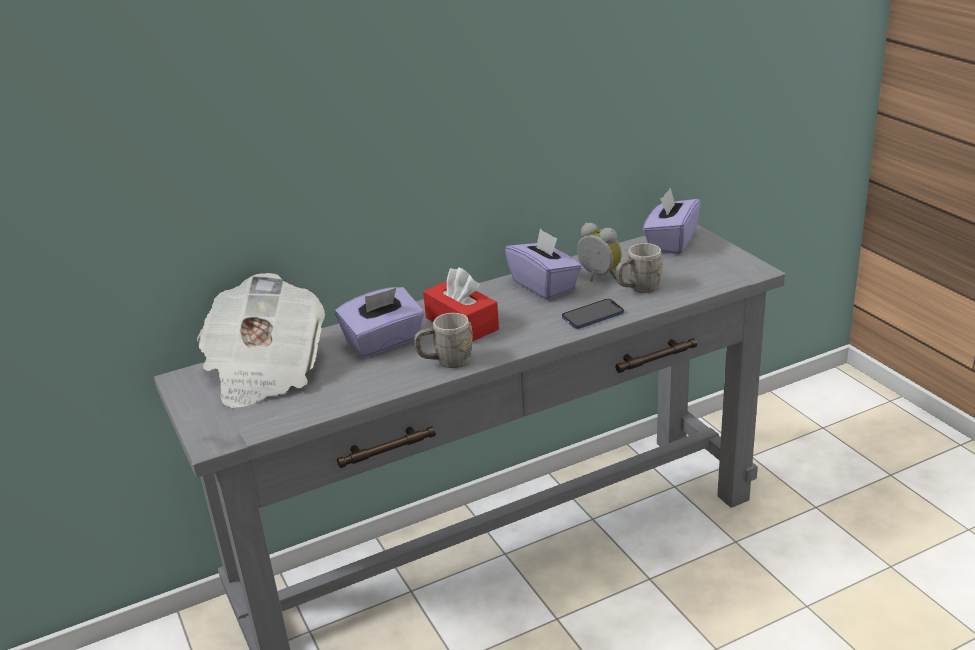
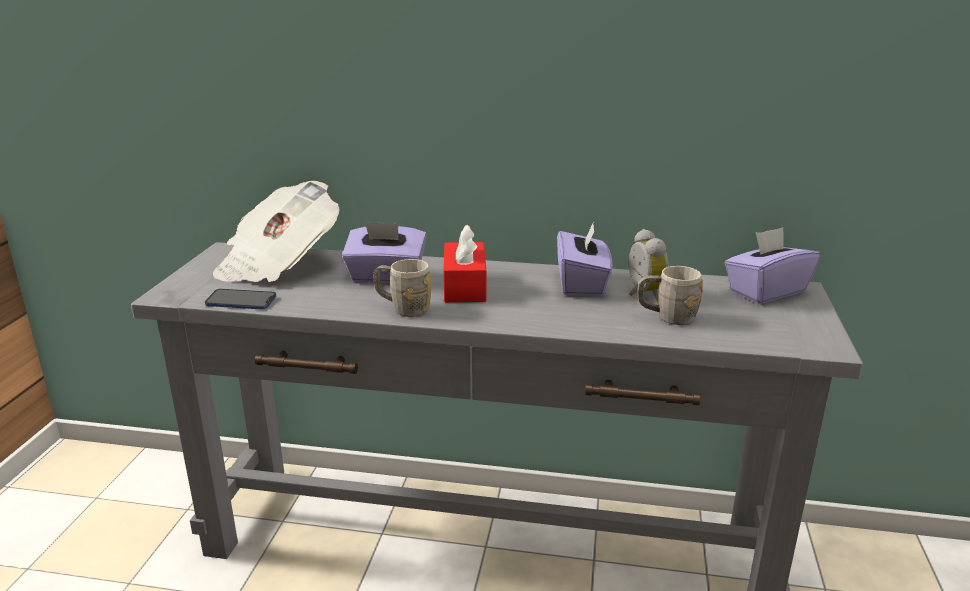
camera: 35 degrees right, 5 degrees down
(593, 315) = (585, 322): phone -> phone (241, 301)

